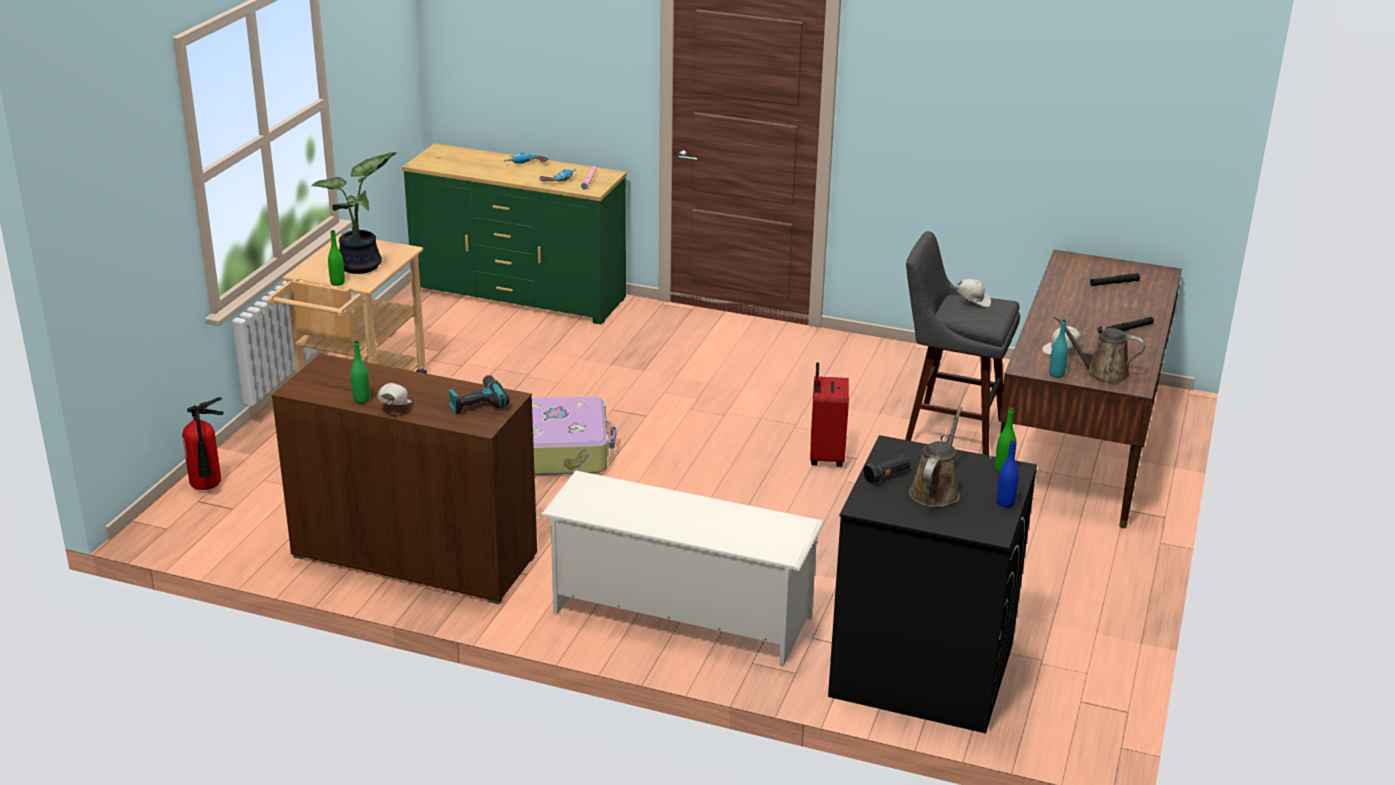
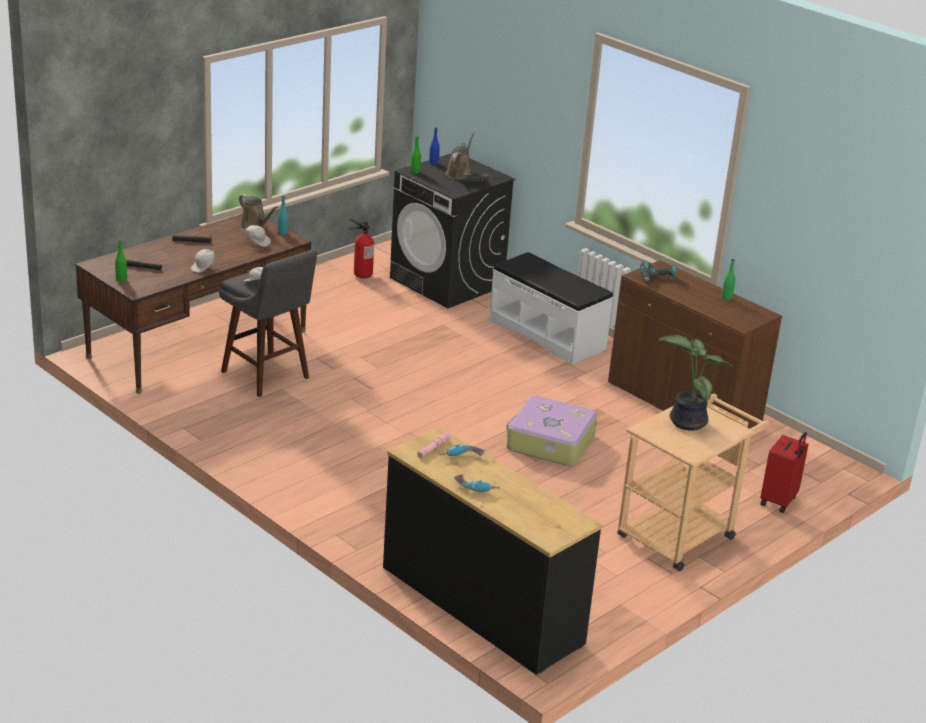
camera: 155 degrees left, 0 degrees up
(208, 487) = (813, 489): fire extinguisher -> fire extinguisher (362, 274)
(337, 283) = (711, 409): green bottle -> green bottle (121, 279)
(394, 409) = (708, 288): white cap -> white cap (204, 268)
(519, 294) = (481, 606): green dresser -> black dresser
(679, 615) = (547, 334): white shoe rack -> white bench
(825, 456) = (373, 385): red suitcase -> red suitcase (779, 501)
(935, 491) = (459, 173): brown watering can -> brown watering can turned 150 degrees clockwise

